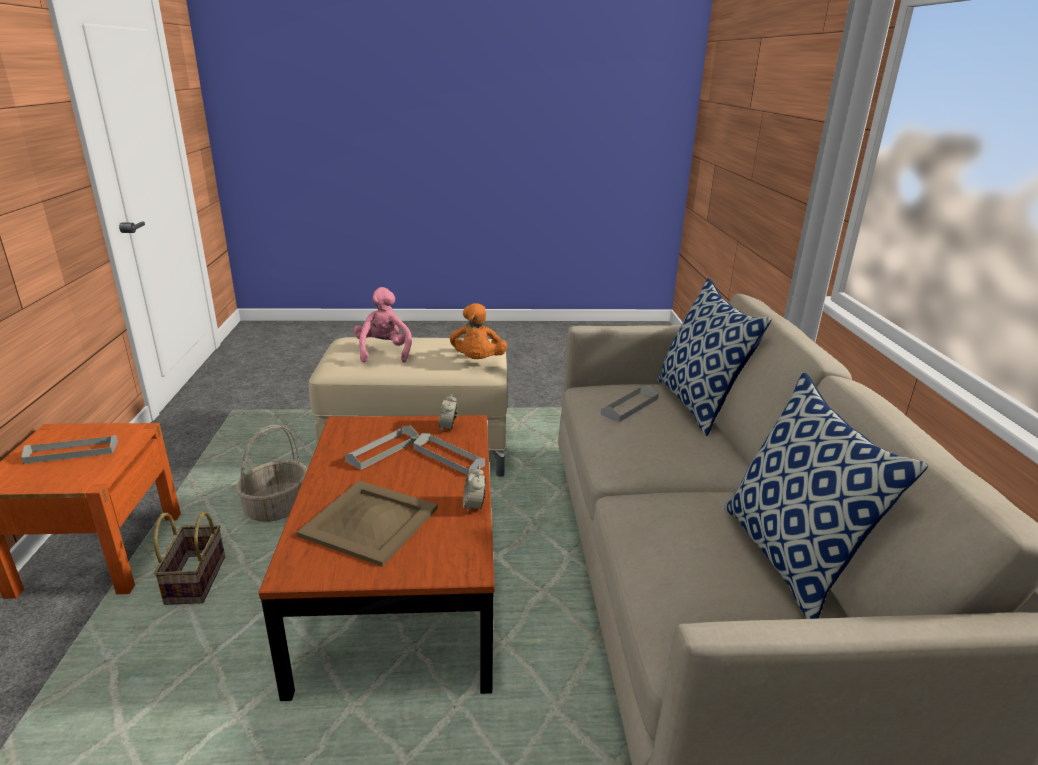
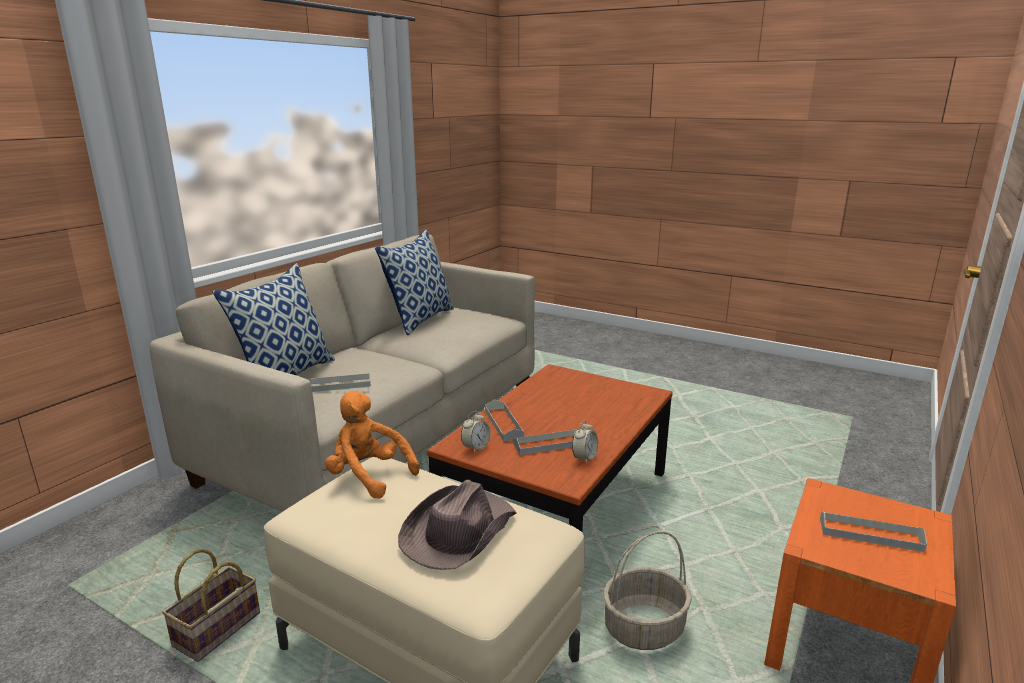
camera: 145 degrees left, 5 degrees down
(195, 579) = (730, 572): basket -> basket (217, 632)
(369, 521) = (593, 402): beige tray -> none
(384, 352) = (458, 531): pink plush toy -> brown hat
(474, 506) = (521, 392): alarm clock -> alarm clock (584, 458)
(477, 361) = (368, 476): orange plush toy -> orange plush toy turned 90 degrees counterclockwise

